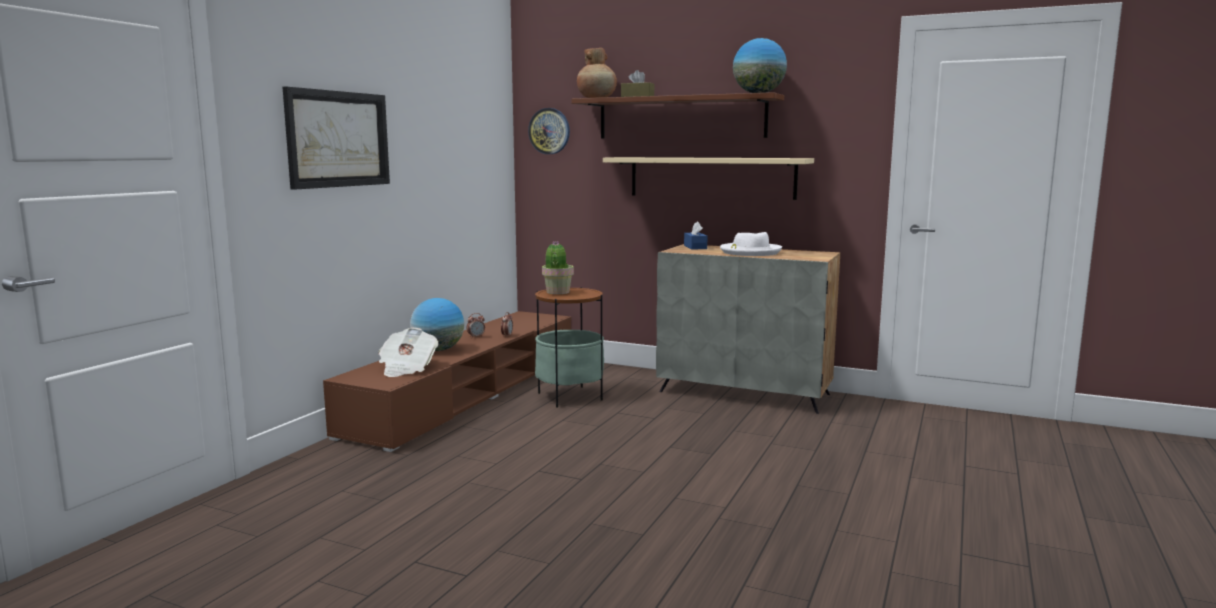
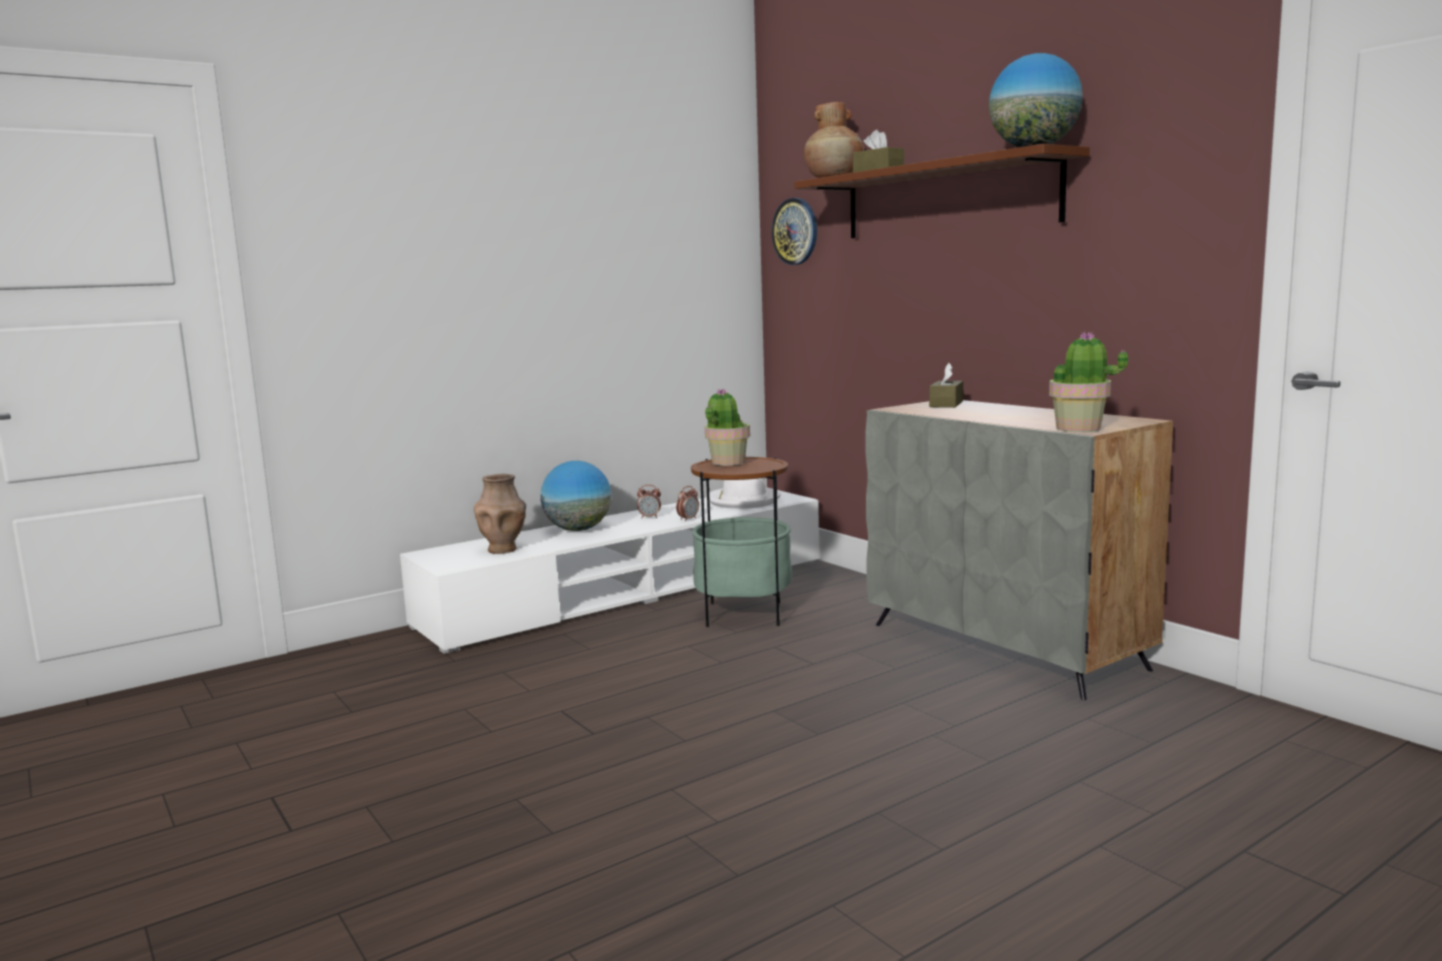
camera: 30 degrees right, 0 degrees up
(338, 139) = (428, 254): picture -> none
(407, 368) = (503, 549): newspaper -> brown vase
(469, 393) = (630, 592): brown tv stand -> white tv stand
(695, 247) = (946, 404): blue tissue box -> brown tissue box
(711, 177) = (987, 292): beige shelf -> none
(750, 252) = (1007, 415): white hat -> white hat (743, 501)
(811, 258) = (1079, 429): none -> potted plant

